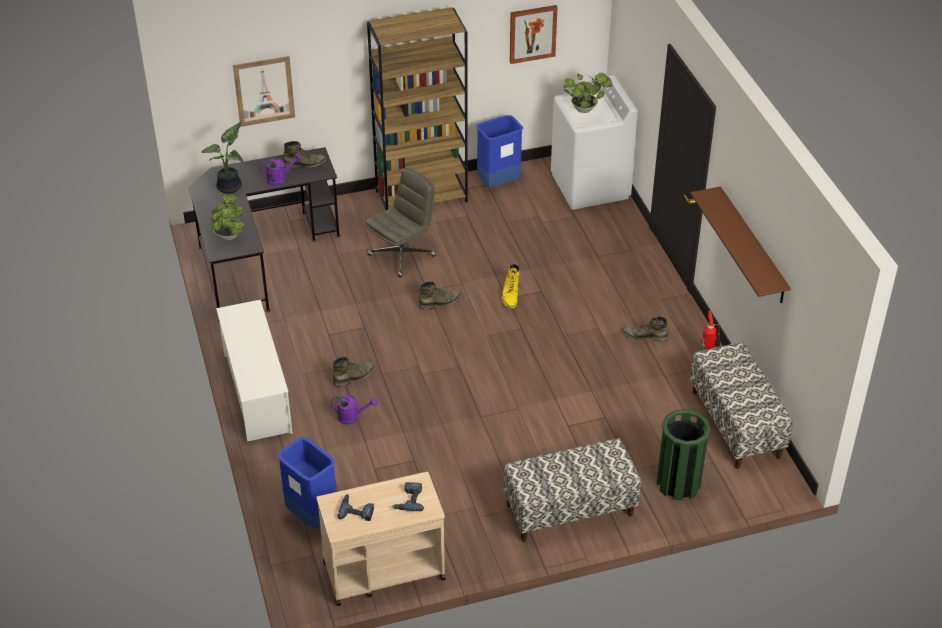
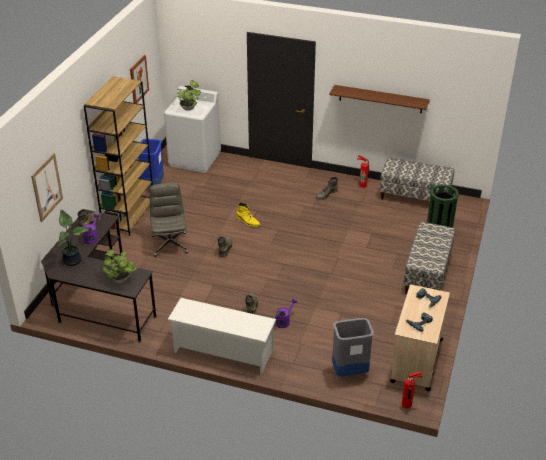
camera: 55 degrees left, 5 degrees down
(296, 595) = (407, 405): none -> fire extinguisher
(312, 516) = (350, 371): blue trash can -> grey trash can

